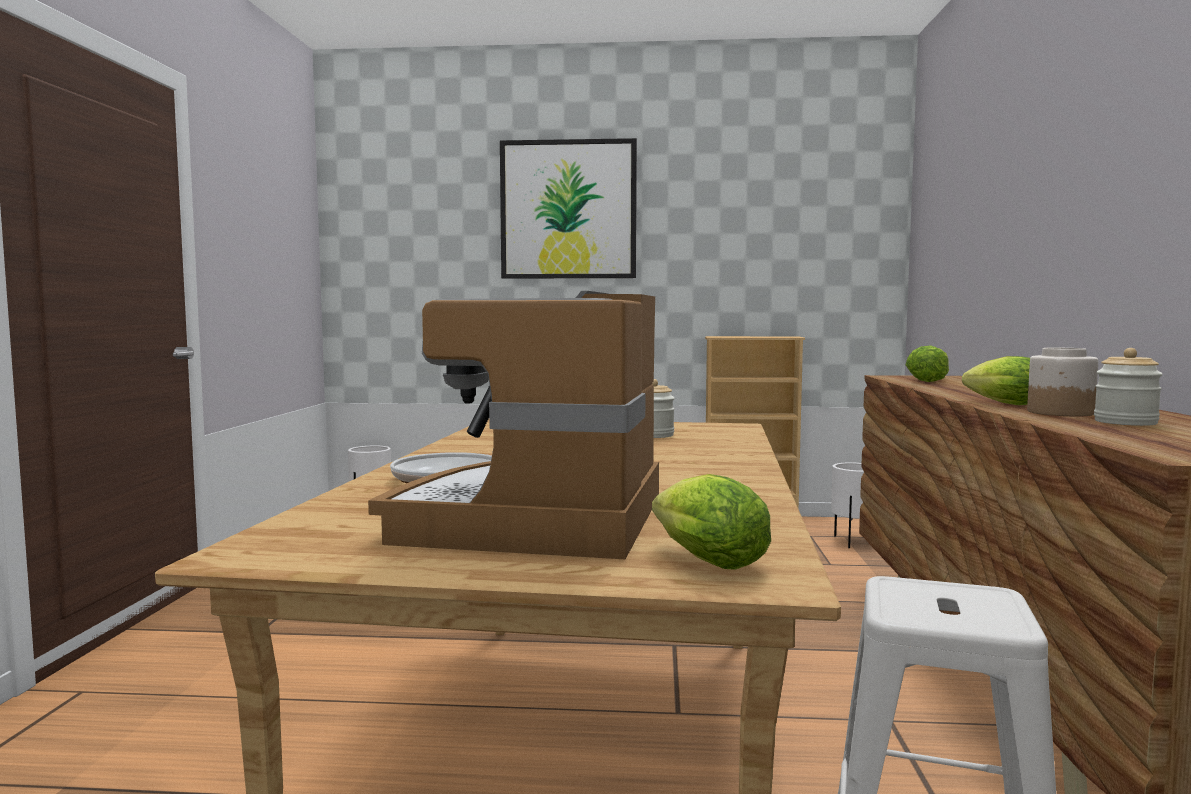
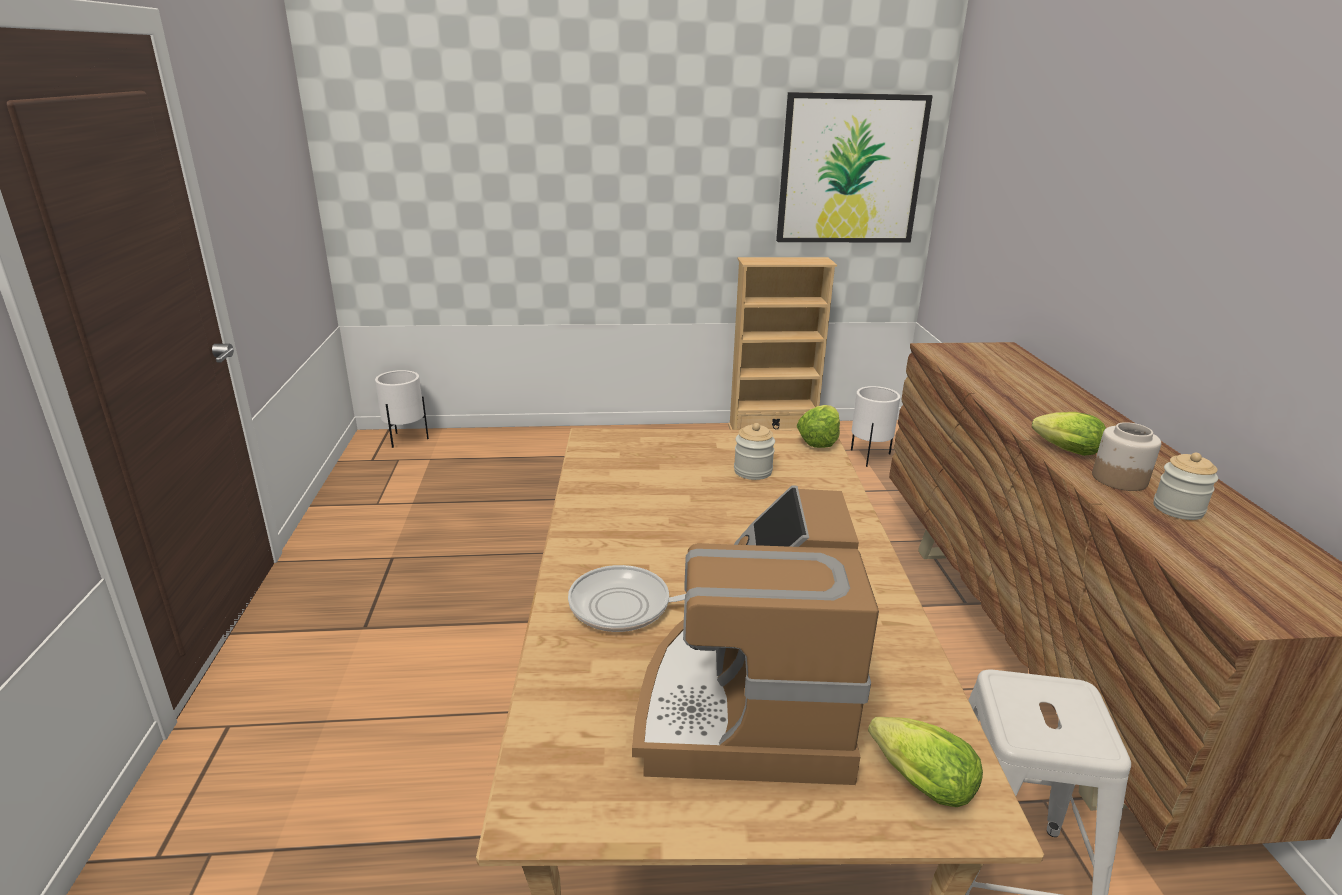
camera: 10 degrees left, 20 degrees up
(568, 210) = (596, 117): picture -> picture (850, 170)
(928, 380) = (974, 365): lettuce -> lettuce (819, 440)

